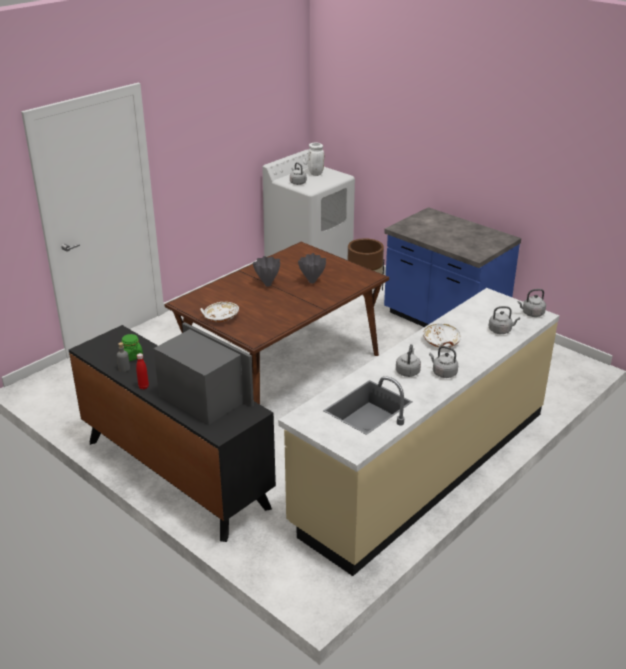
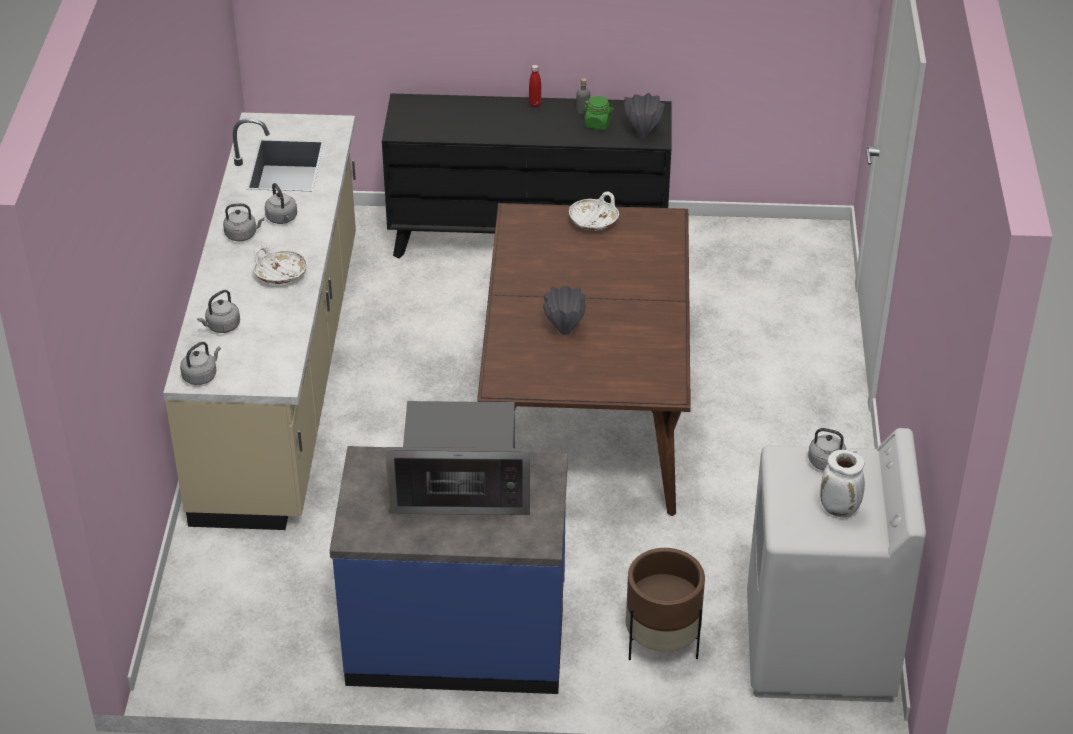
camera: 140 degrees right, 10 degrees up
(202, 398) = (465, 121): microwave -> microwave (461, 488)
(267, 284) = (613, 297): grey vase -> grey vase (643, 135)

